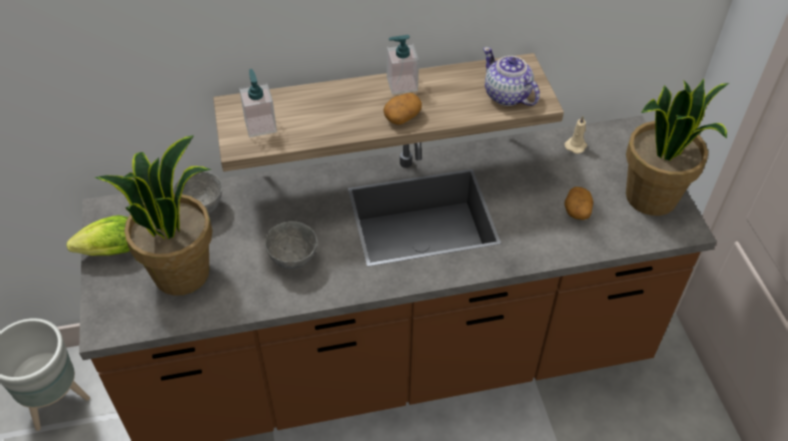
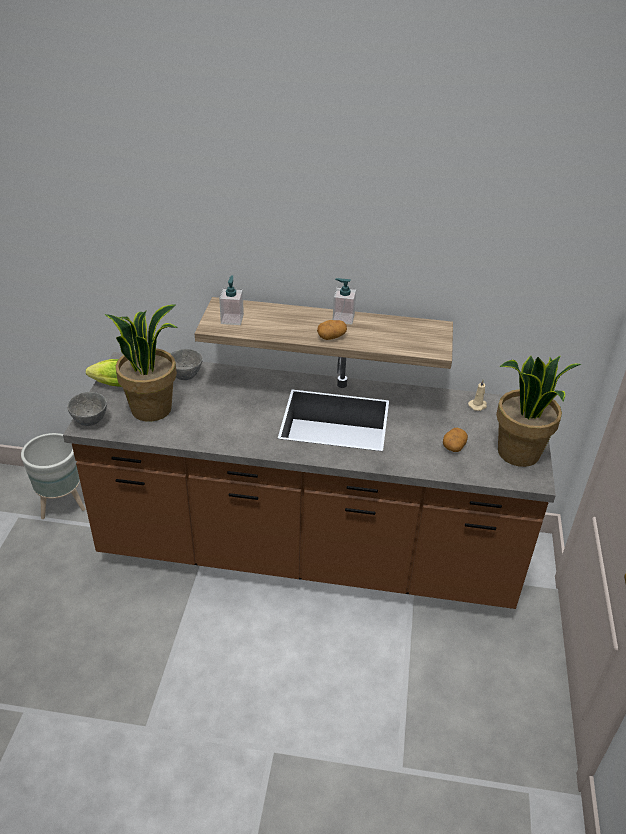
camera: 20 degrees right, 10 degrees down
(293, 259) = (229, 421): grey bowl -> grey bowl (91, 421)
(507, 96) = (415, 341): teapot -> none

